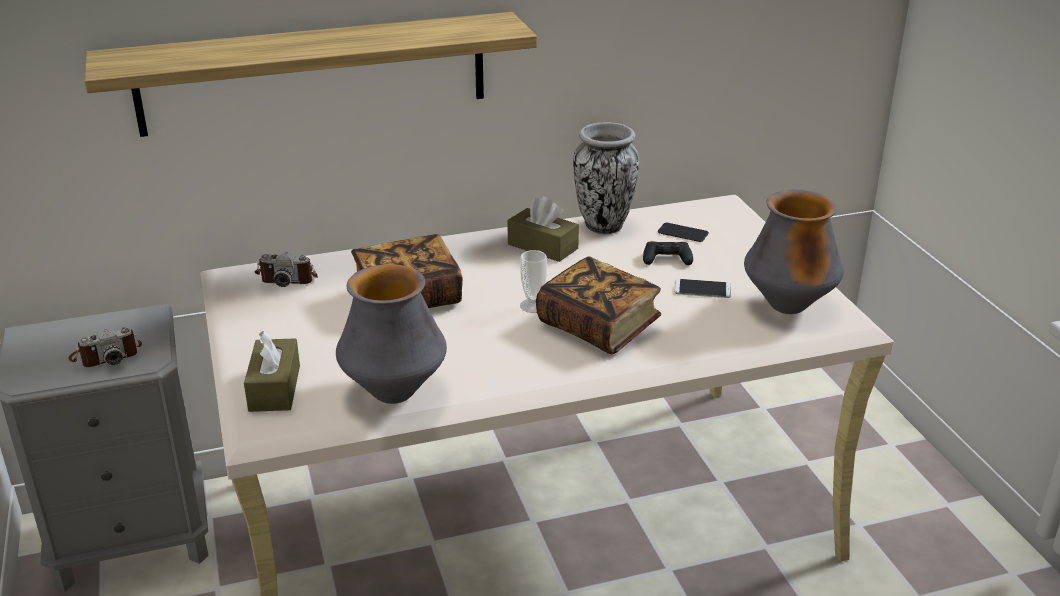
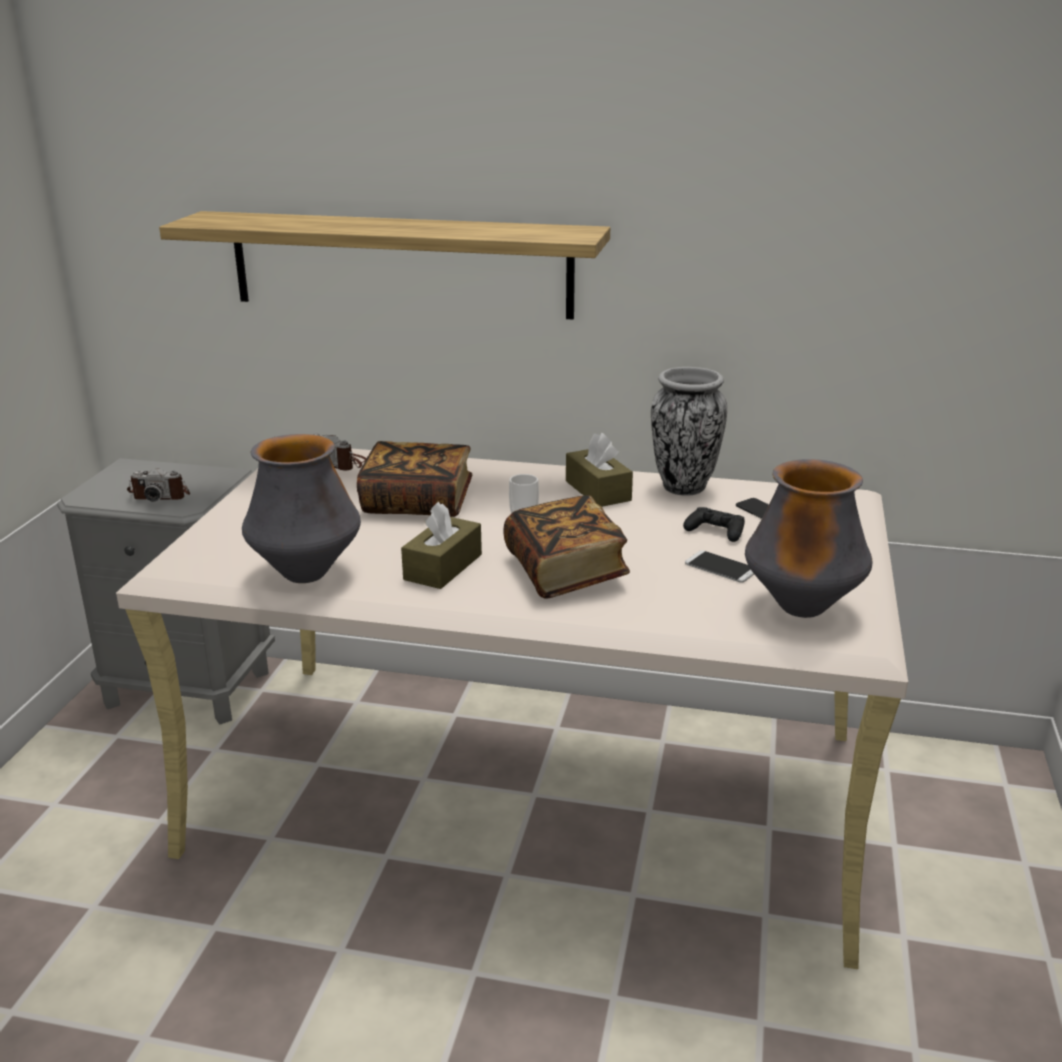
camera: 30 degrees right, 5 degrees down
(274, 388) = (217, 543): brown tissue box -> brown tissue box (443, 567)

